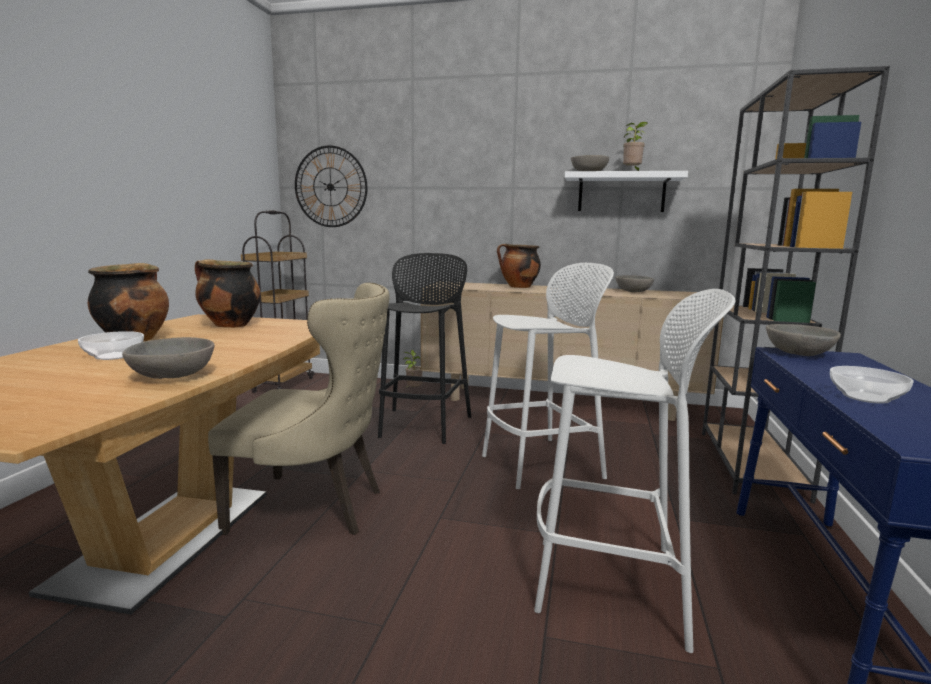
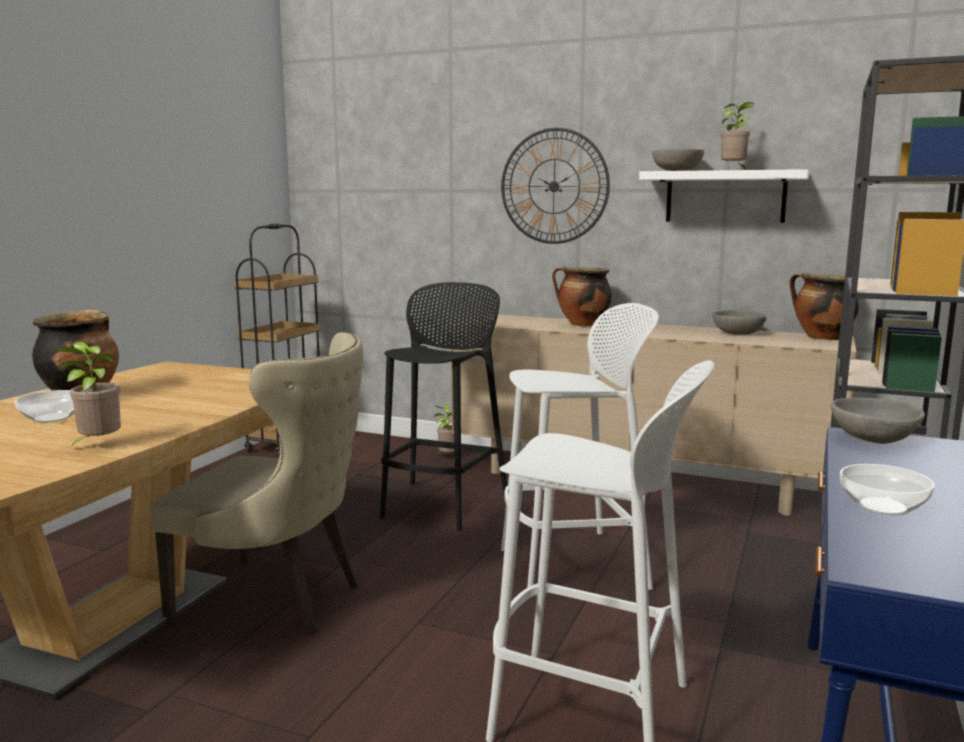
camera: 10 degrees right, 0 degrees up
(171, 376) = (97, 446): grey bowl -> potted plant
(229, 325) = (191, 378): cooking pot -> cooking pot (821, 338)
(330, 187) = (350, 190): wall clock -> wall clock (554, 186)

